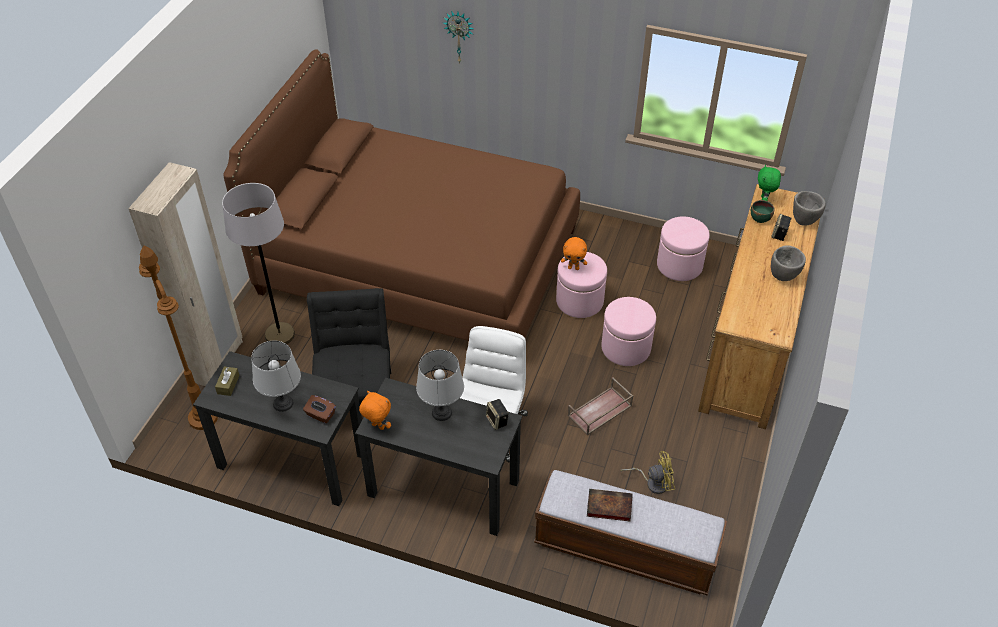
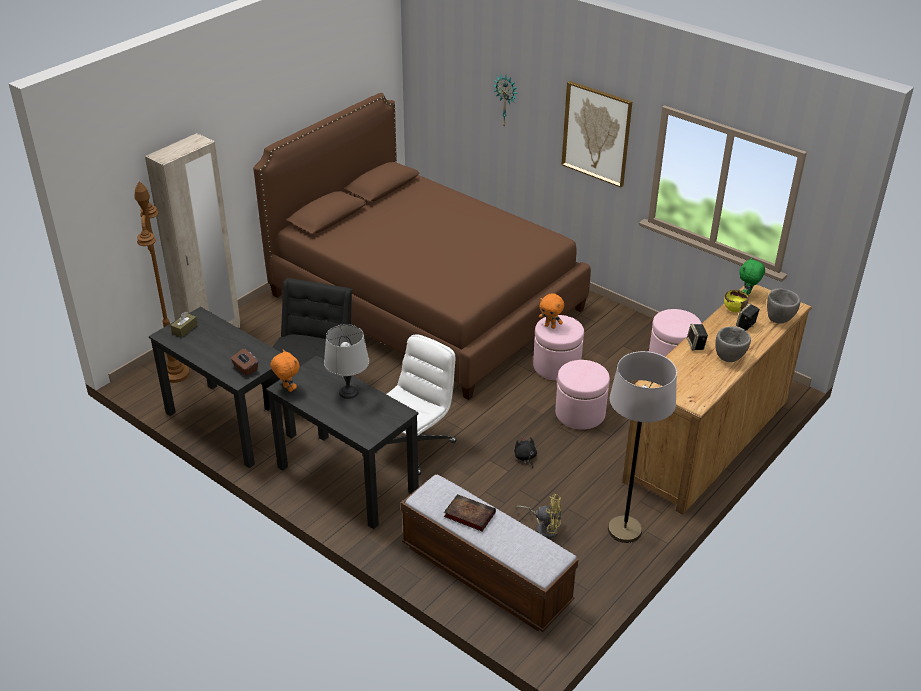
camera: 20 degrees right, 10 degrees down
(280, 335) = (274, 329): grey floor lamp -> grey floor lamp (624, 530)
(283, 404) = (220, 353): grey table lamp -> none
(497, 421) = (393, 410): speaker -> speaker (696, 345)
(570, 59) = (596, 133): none -> picture
(599, 411) = (525, 457): brown tray -> black plush toy
(760, 218) = (734, 308): green bowl -> yellow bowl

